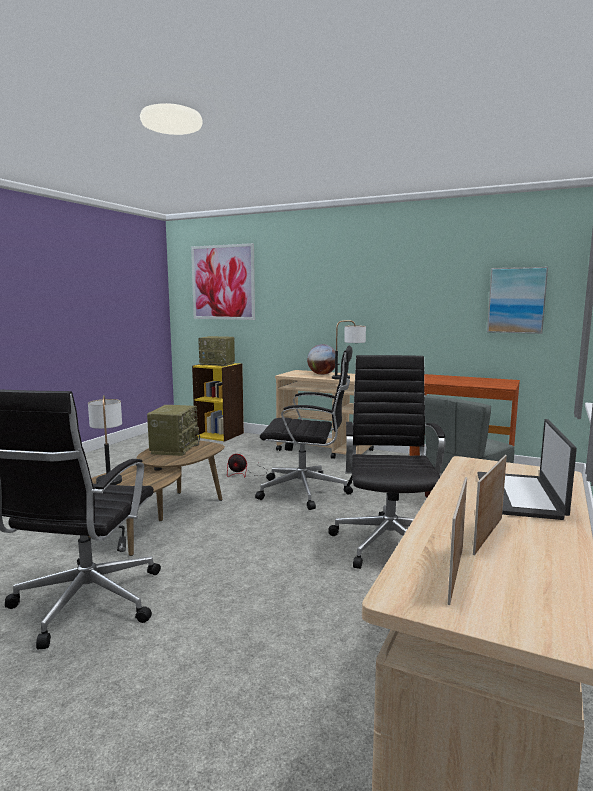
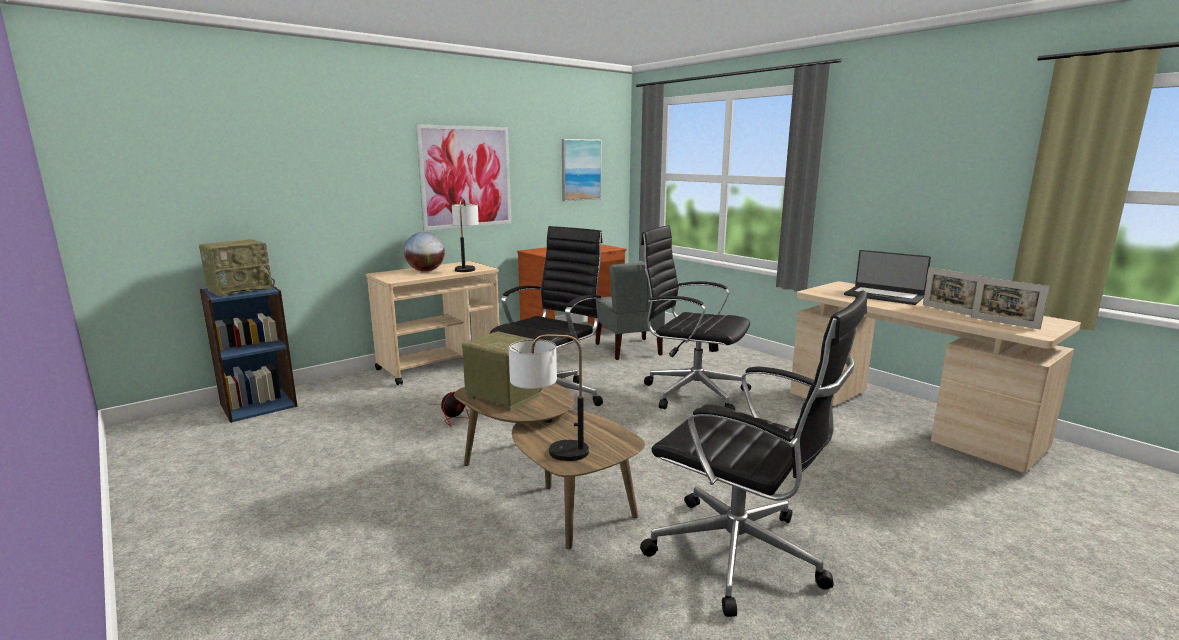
camera: 65 degrees left, 5 degrees up
(220, 435) = (258, 404): yellow bookcase -> blue bookcase
(223, 282) = (201, 146): picture -> picture (466, 177)

